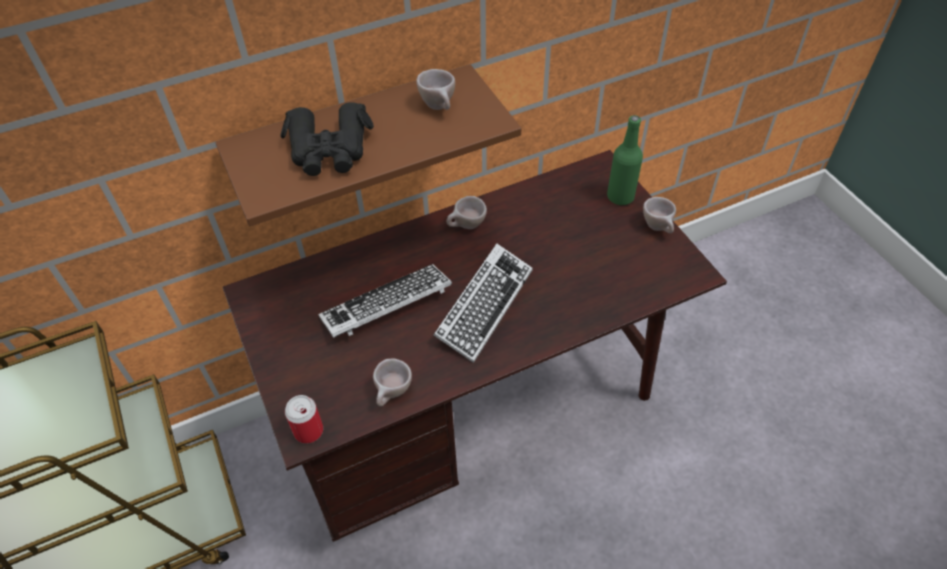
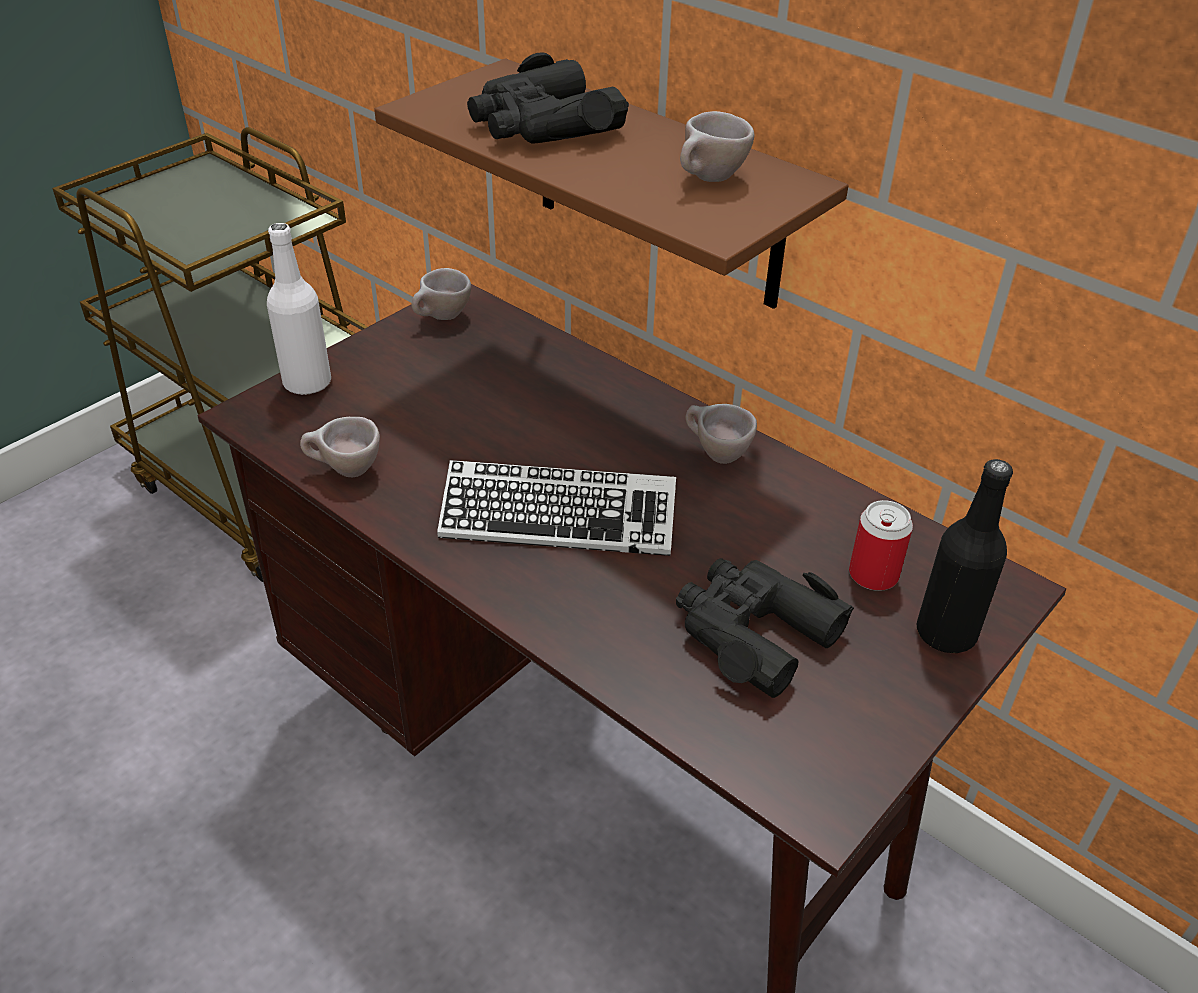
camera: 65 degrees right, 10 degrees down
(289, 396) = (307, 383): none -> white bottle
(308, 431) = (258, 415): can -> can (873, 575)
(386, 306) = (502, 420): keyboard -> none
(594, 259) = (753, 632): none -> black binoculars
(620, 196) = (946, 633): green bottle -> black bottle
(659, 228) = (906, 714): beige cup -> beige cup (441, 318)

